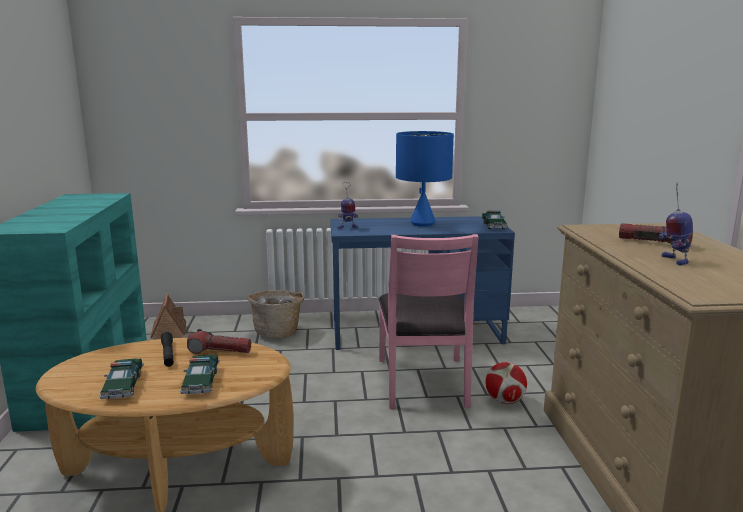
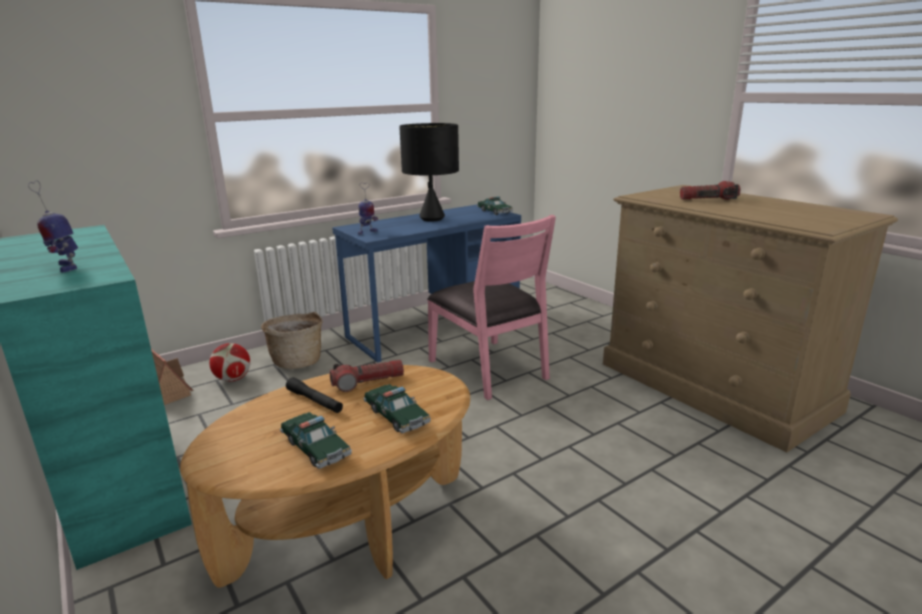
camera: 30 degrees left, 5 degrees up
(422, 224) = (432, 219): blue table lamp -> black table lamp
(505, 401) = (568, 365): football -> football (233, 379)
(673, 260) = (749, 209): toy robot -> toy robot (66, 267)

